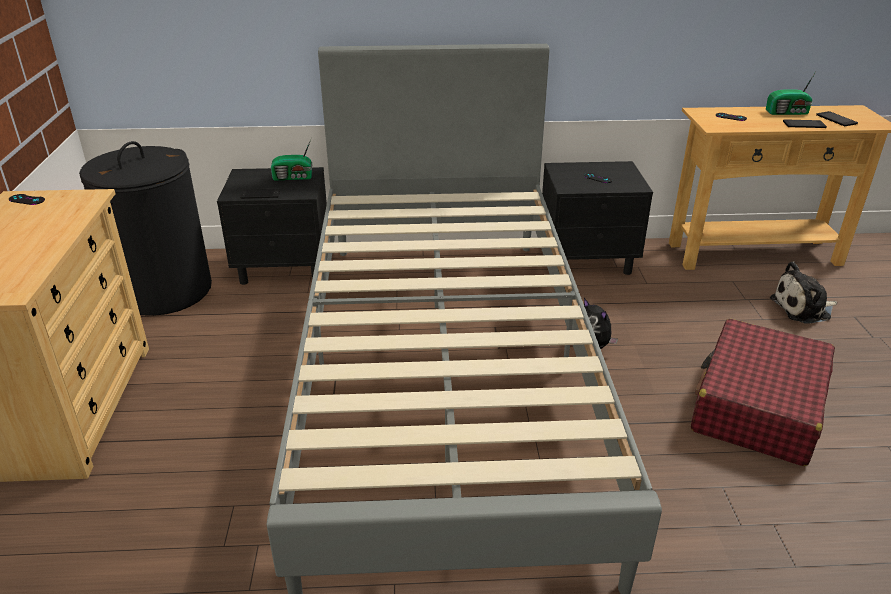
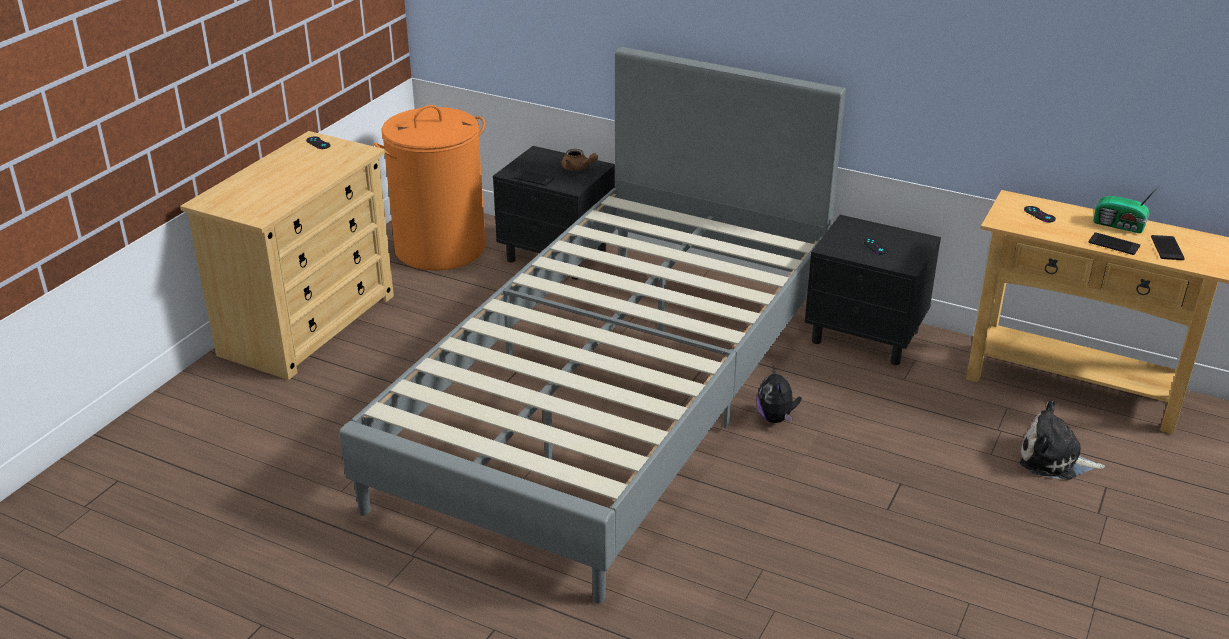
camera: 30 degrees right, 0 degrees up
(164, 290) = (440, 248): black laundry basket -> orange laundry basket
(294, 177) = (578, 168): radio -> brown teapot
(757, 407) = (877, 525): red suitcase -> none

